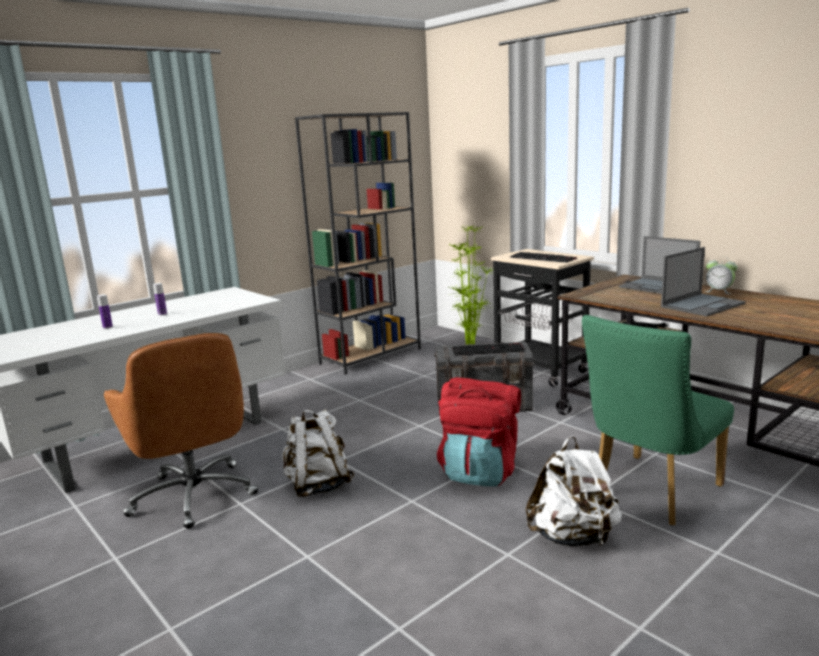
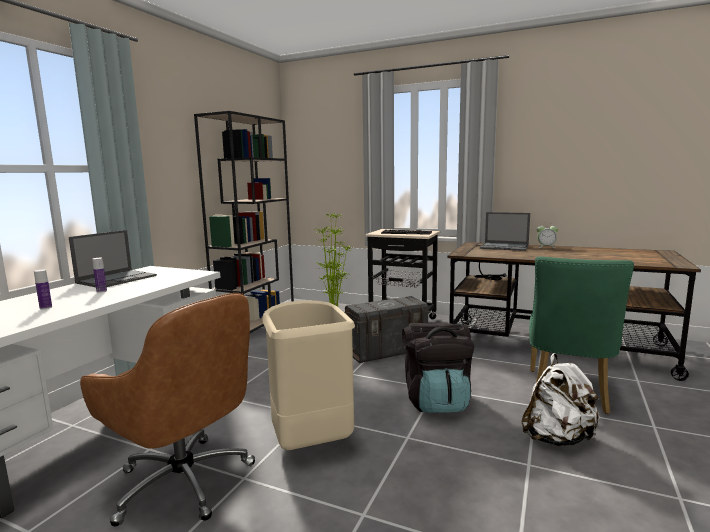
camera: 25 degrees left, 5 degrees down
(318, 485) = (309, 442): white backpack -> beige trash can
(480, 471) = (436, 401): red backpack -> black backpack
(488, 349) = (391, 303): keyboard -> none
(702, 305) = (553, 254): laptop -> laptop (117, 279)

